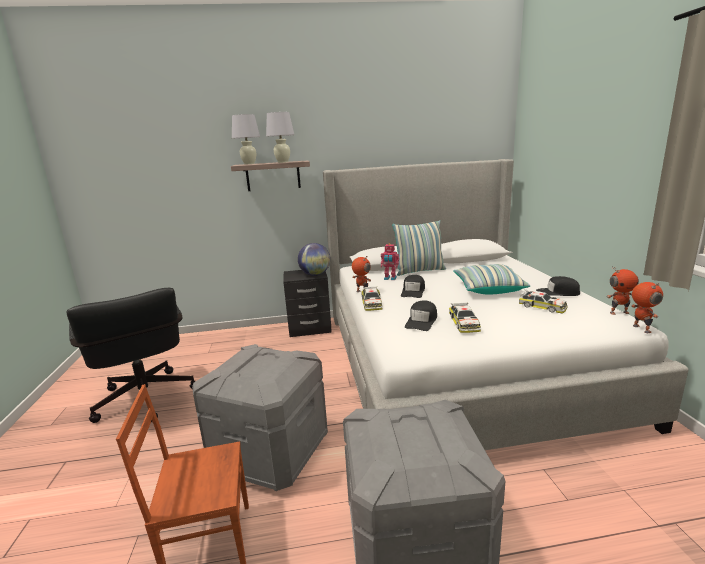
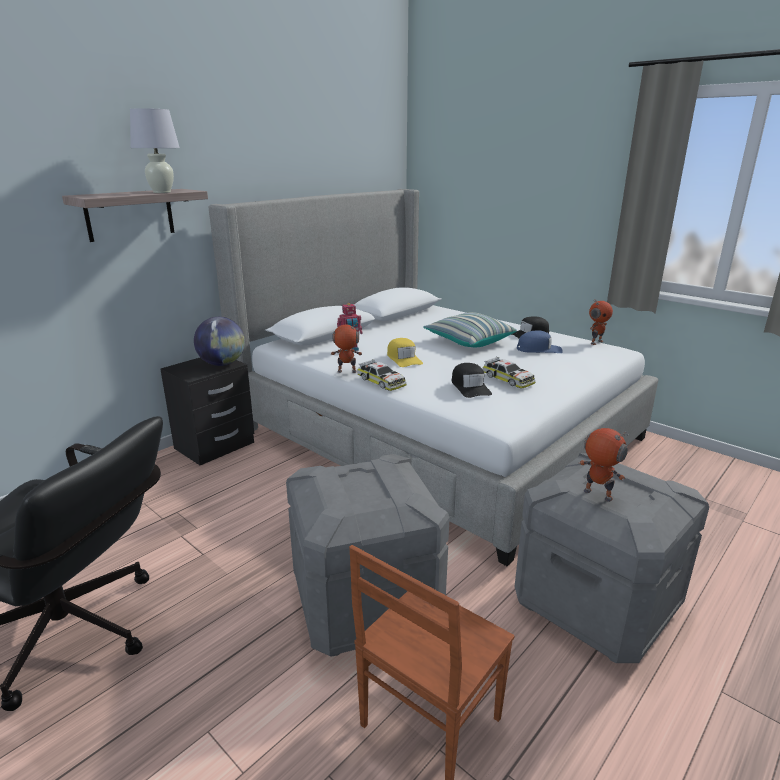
camera: 40 degrees left, 5 degrees up
(249, 164) = (99, 194): white table lamp -> none
(413, 291) = (403, 359): black cap -> yellow cap
(419, 271) = (368, 335): pillow -> none
(542, 307) = (539, 349): toy car -> blue cap
(640, 329) = (627, 352): toy robot -> toy robot (597, 495)

